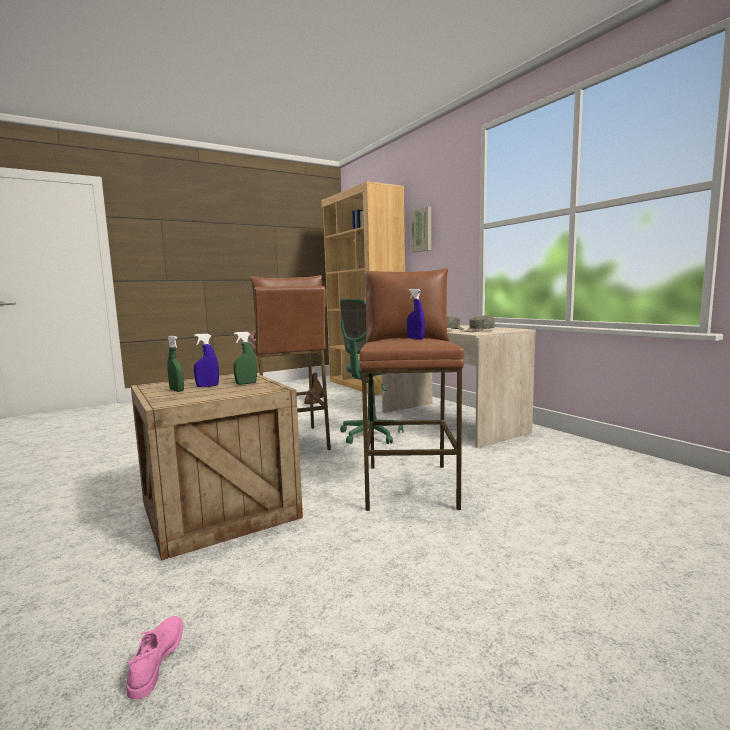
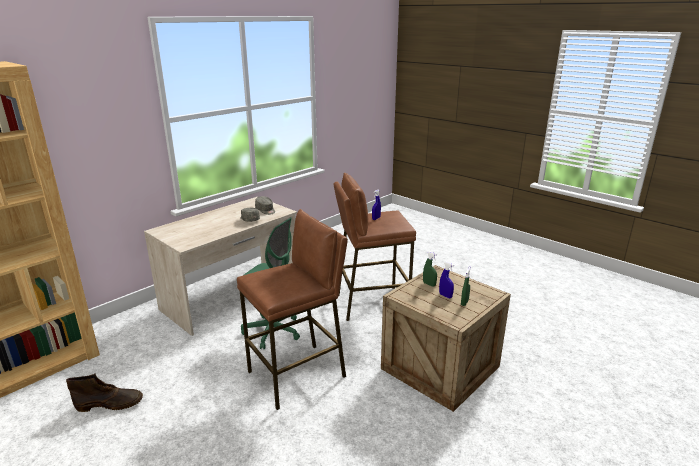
camera: 105 degrees left, 15 degrees up
(157, 661) = (543, 338): pink shoe -> none
(422, 230) = (62, 126): picture -> none

